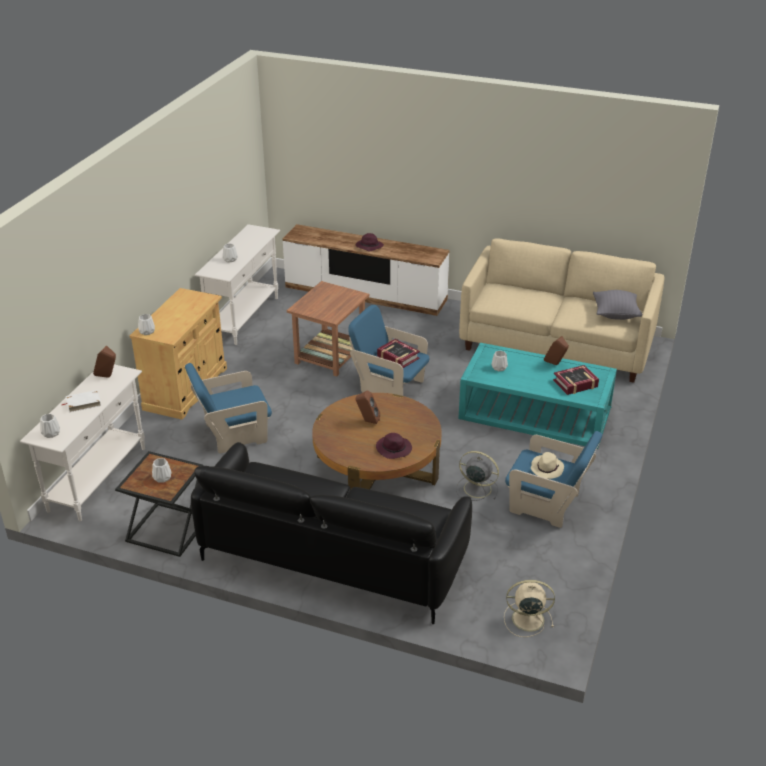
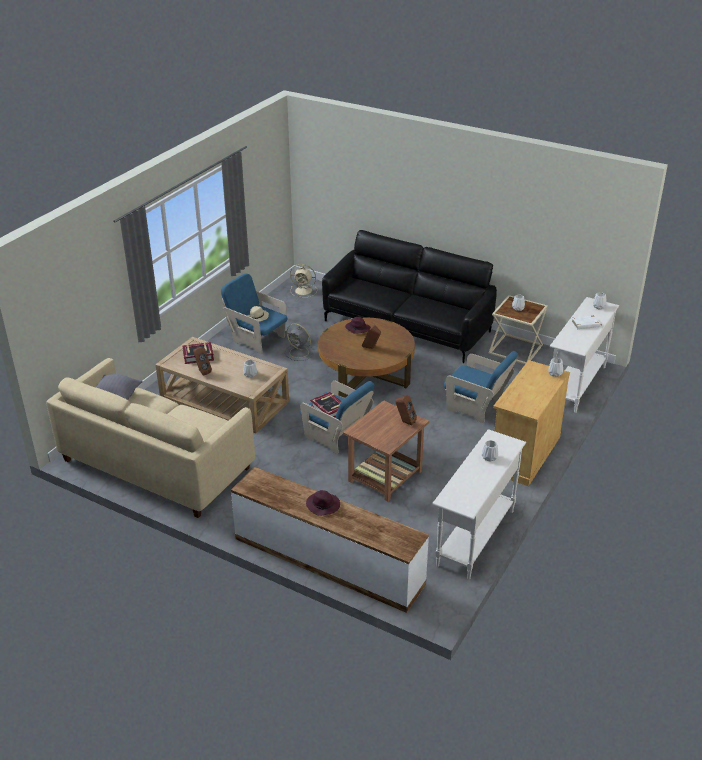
camera: 170 degrees left, 0 degrees up
(108, 377) = (575, 341): brown speaker -> brown speaker (405, 422)
(166, 530) = (516, 349): black side table -> beige side table
(233, 435) = (477, 407): blue armchair -> blue armchair turned 45 degrees clockwise
(535, 413) = (223, 400): turquoise coffee table -> beige coffee table

